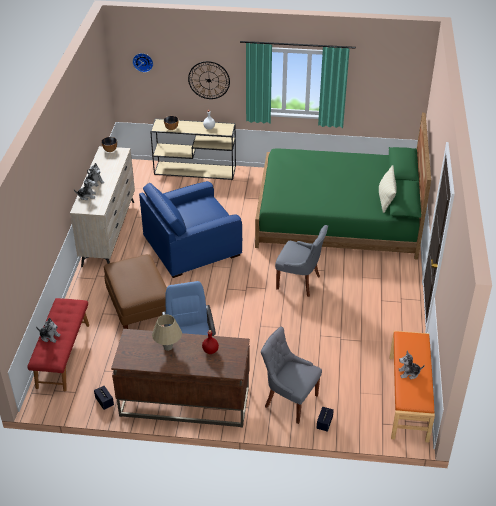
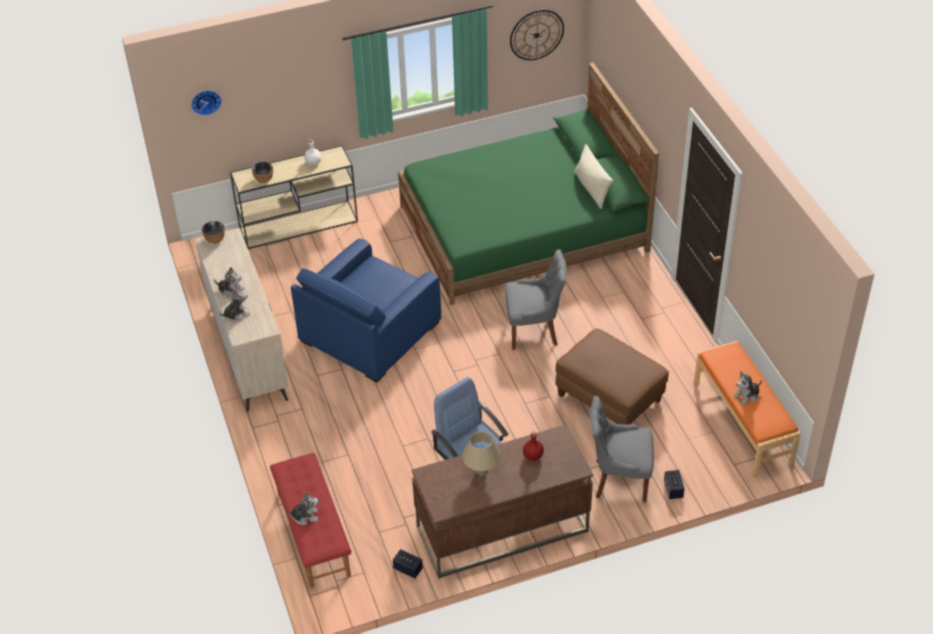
camera: 25 degrees left, 5 degrees up
(138, 306) = (360, 435): brown ottoman -> brown ottoman (609, 398)
(209, 80) = (300, 99): wall clock -> wall clock (536, 35)

